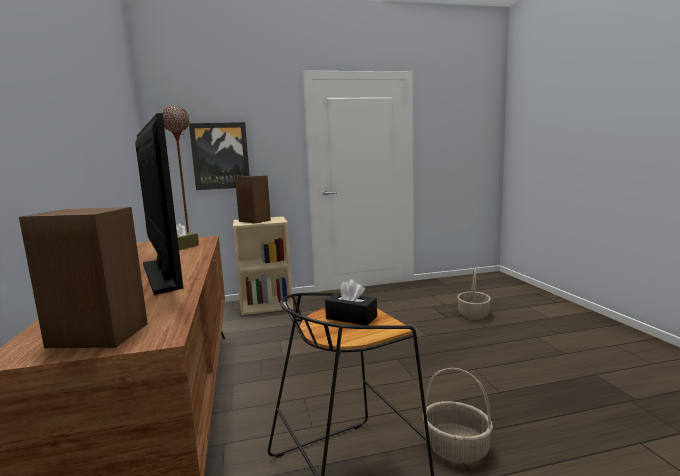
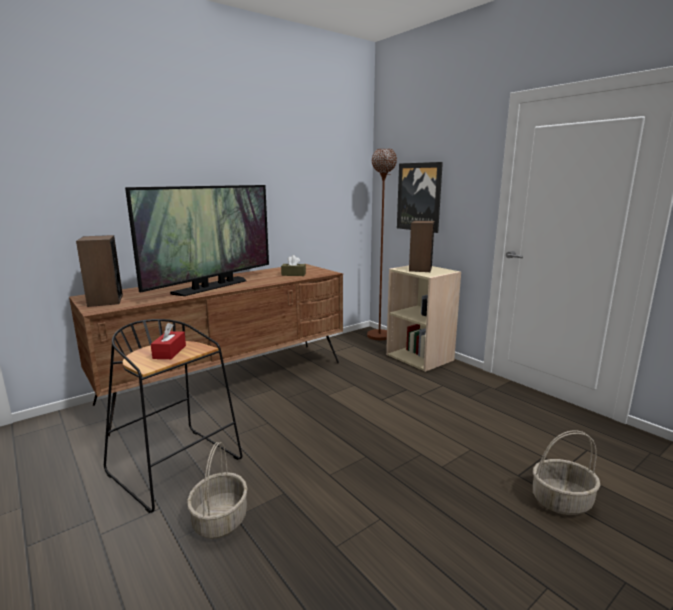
camera: 65 degrees right, 5 degrees up
(351, 318) = (169, 352): black tissue box -> red tissue box

